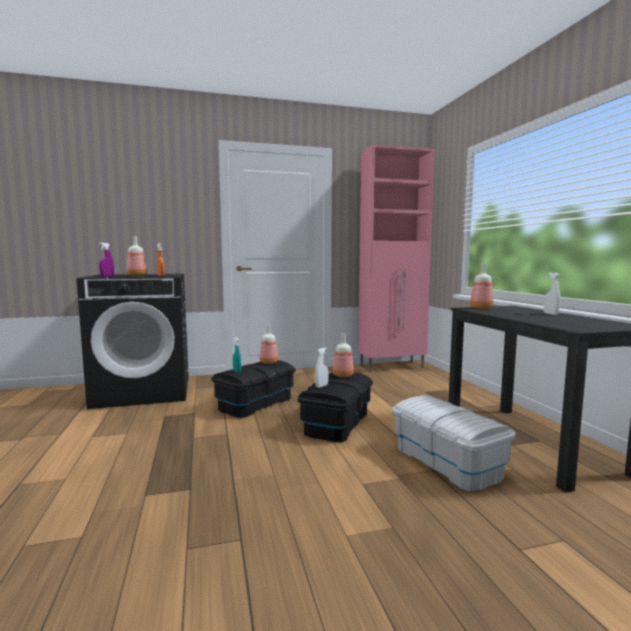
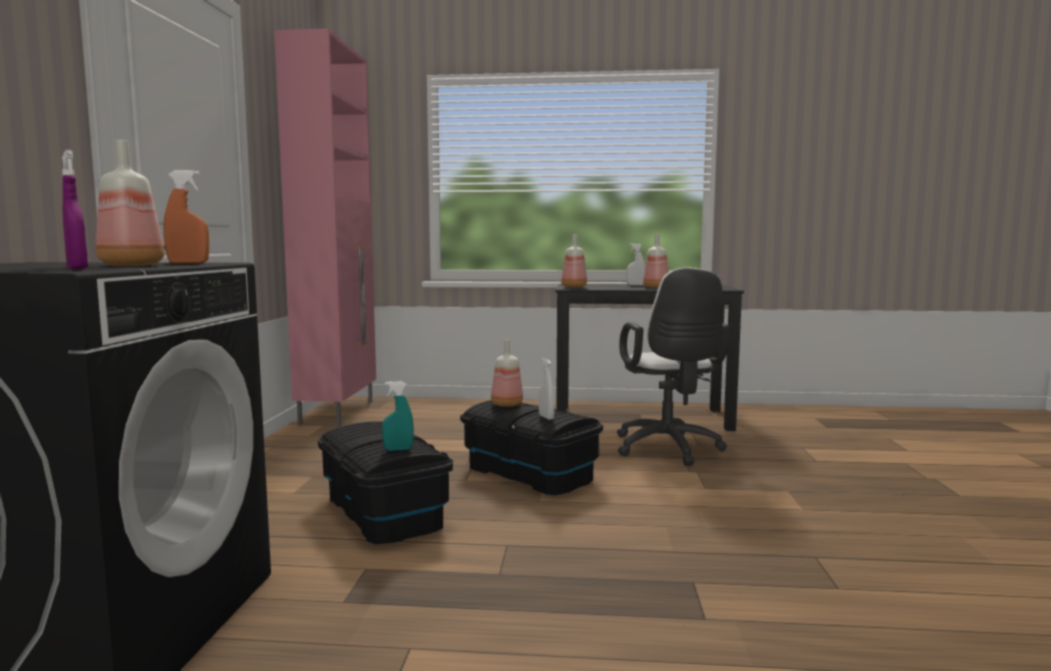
camera: 70 degrees left, 0 degrees up
(269, 362) = (371, 428): bottle -> bottle (656, 287)
(446, 462) = (669, 449): white storage box -> white office chair

